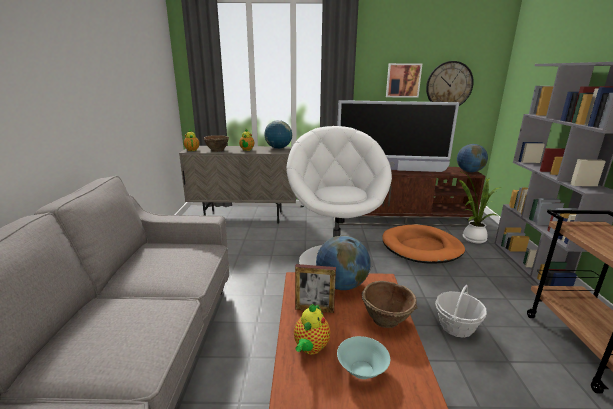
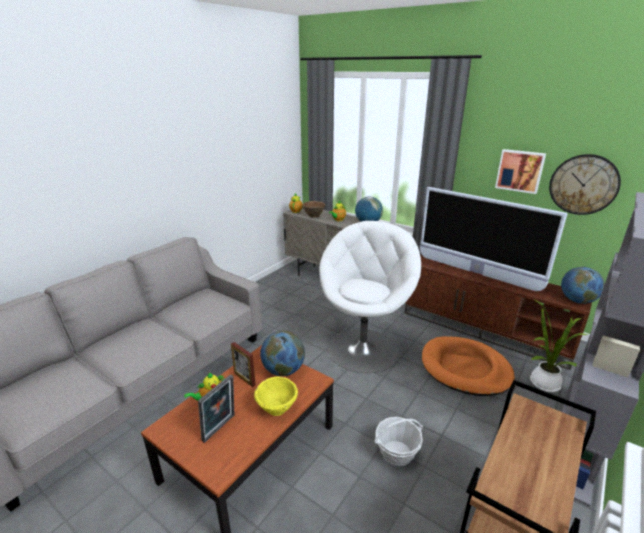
camera: 35 degrees right, 5 degrees up
(361, 369) = (220, 429): turquoise bowl -> picture frame
(387, 320) = (277, 409): brown bowl -> yellow bowl

